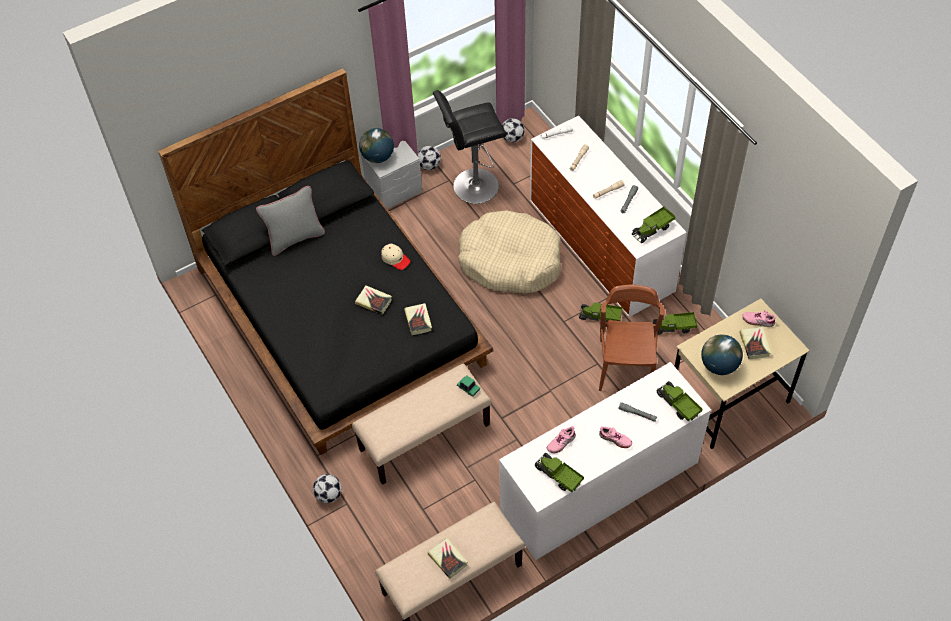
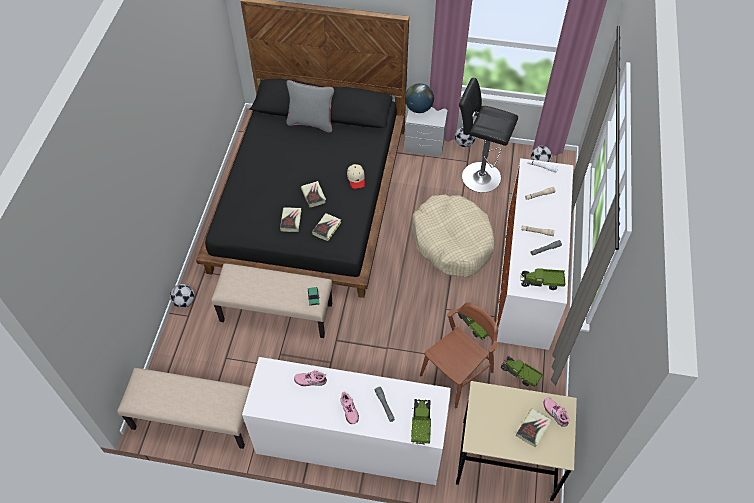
camera: 40 degrees right, 0 degrees up
(448, 559) = (178, 399): book -> book (291, 220)
(558, 476) = (282, 402): toy truck -> none
(719, 365) = (487, 422): globe -> none

